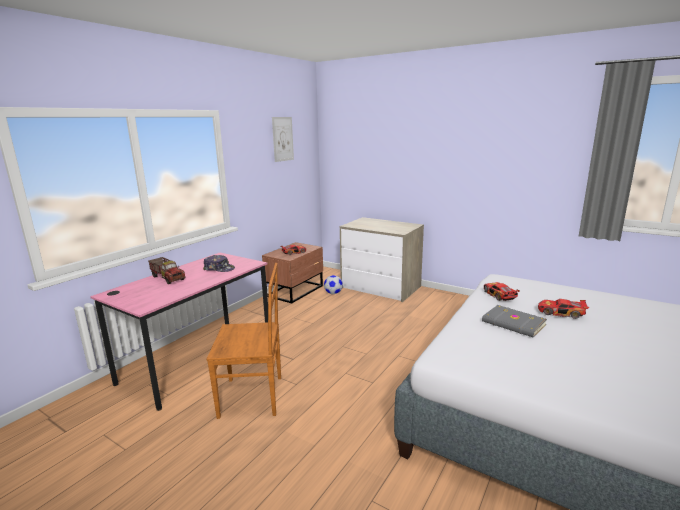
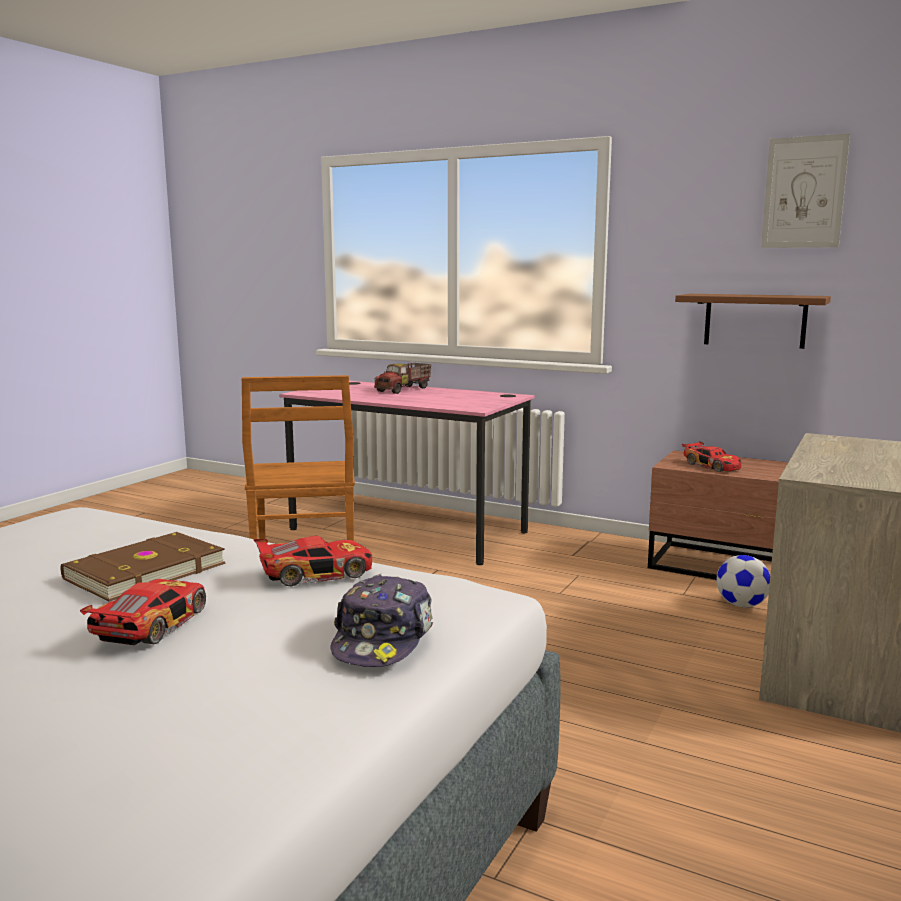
camera: 85 degrees right, 5 degrees down
(219, 269) = (444, 400): cap -> cap (383, 639)
(276, 191) = (755, 320): none -> brown shelf
(513, 324) = (143, 571): grey book -> brown book

